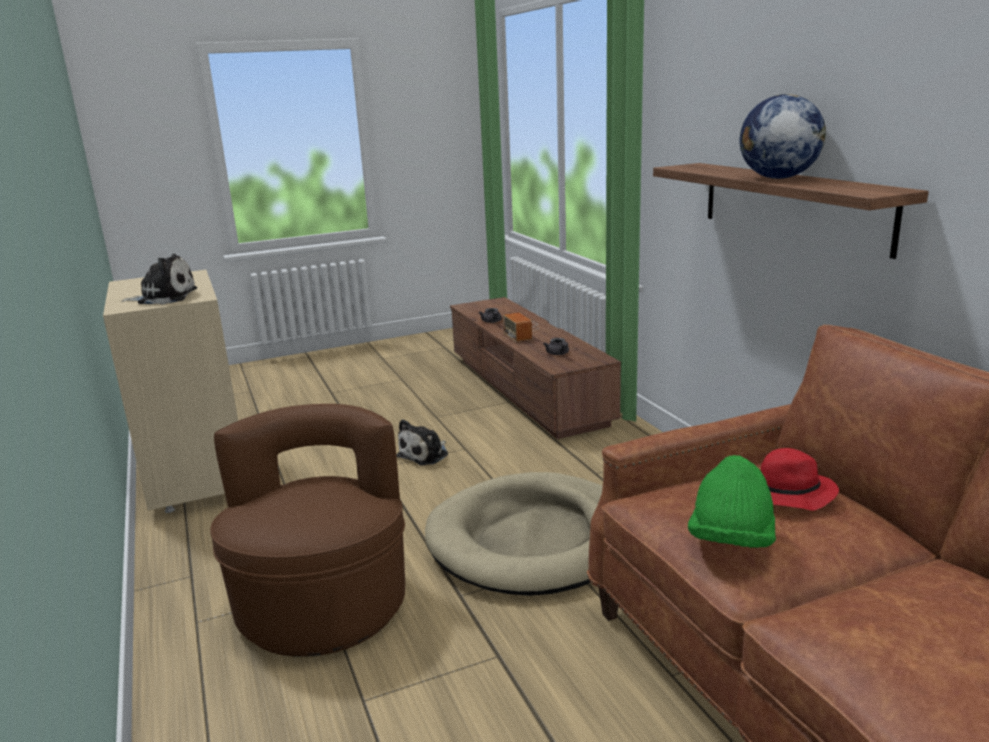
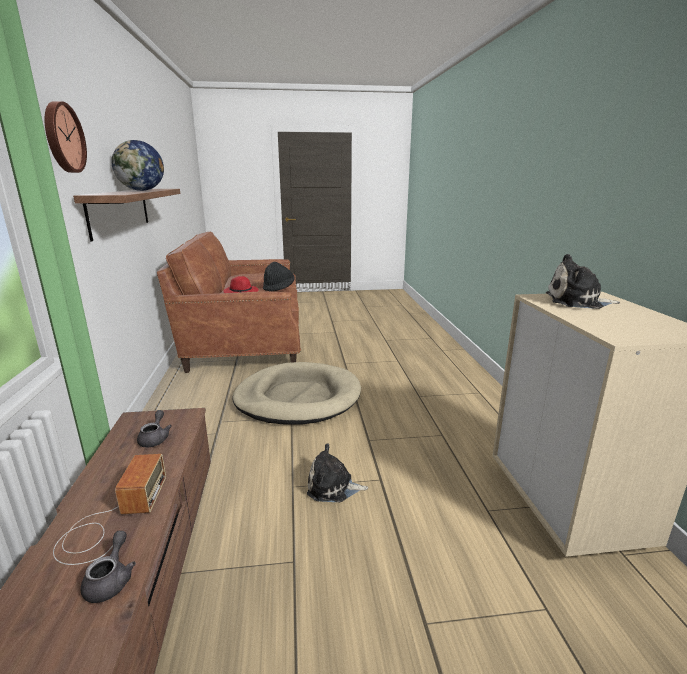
camera: 165 degrees left, 0 degrees up
(322, 607) = (417, 388): brown armchair -> none
(425, 454) = (333, 487): plush toy -> plush toy turned 135 degrees counterclockwise
(704, 101) = (62, 138): none -> wall clock
(731, 541) = (278, 288): green hat -> black hat

